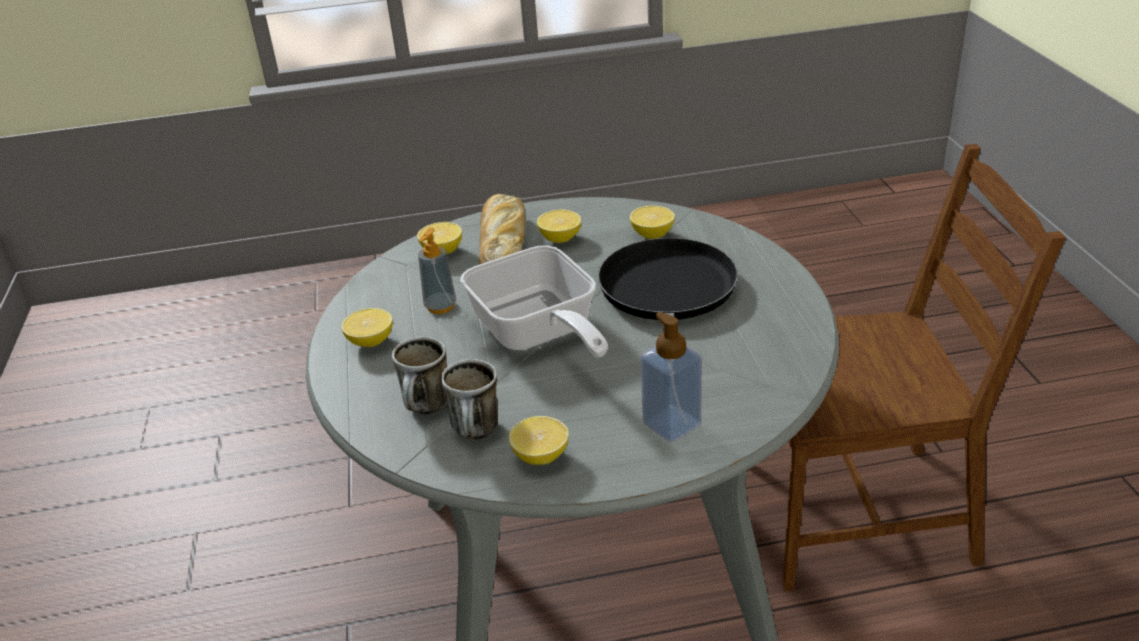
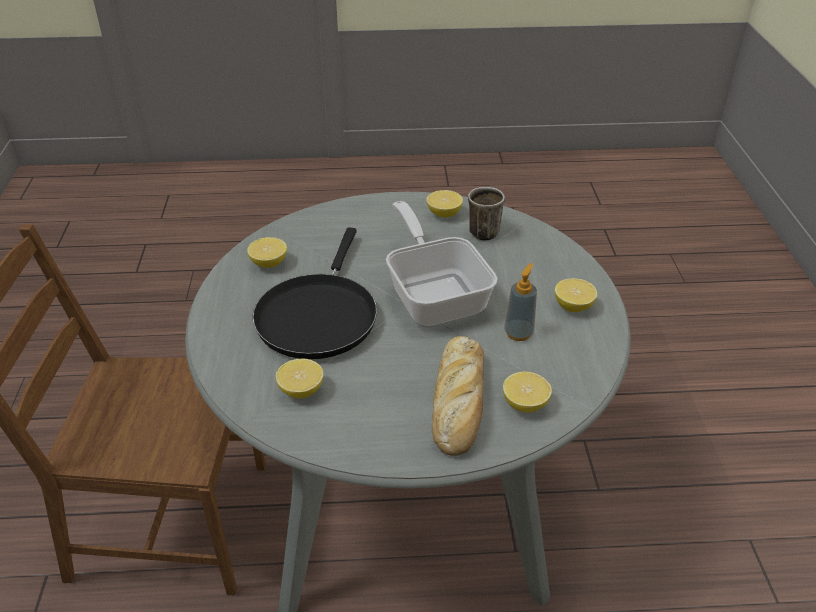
camera: 175 degrees left, 5 degrees up
(427, 409) = (518, 249): mug -> none
(560, 238) = (397, 401): lemon -> lemon (269, 263)
(671, 424) = (359, 221): soap dispenser -> none

